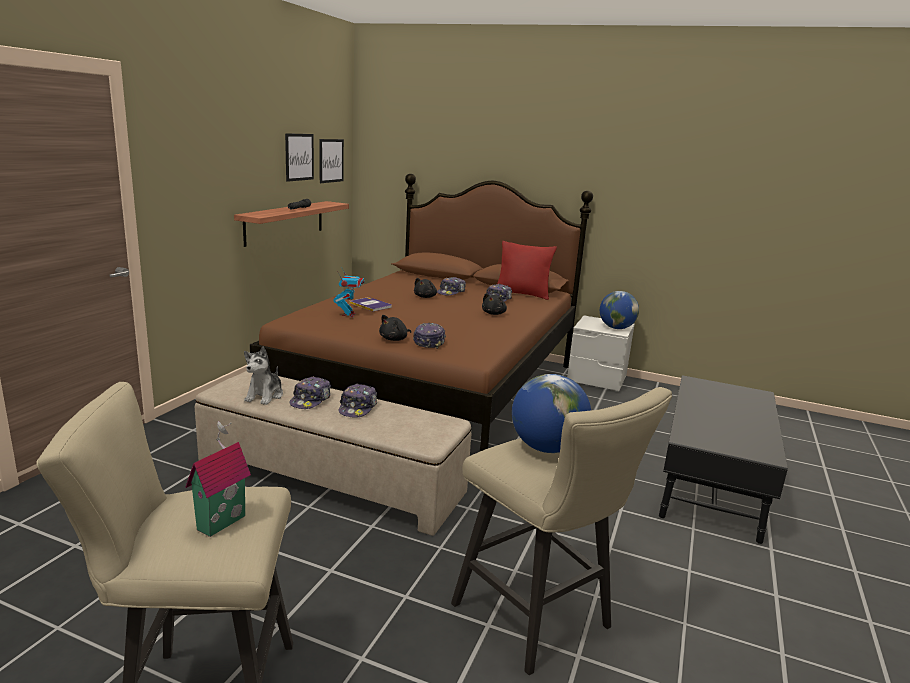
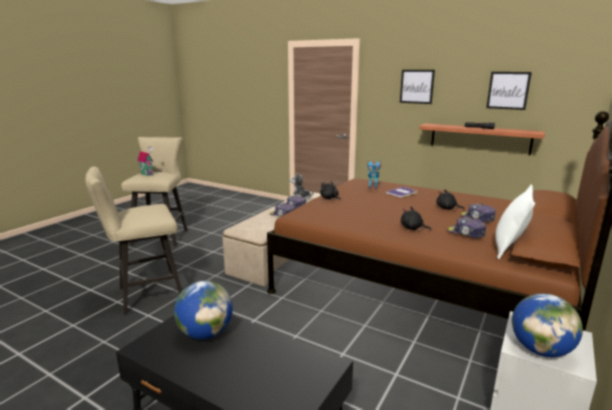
camera: 100 degrees right, 0 degrees up
(331, 160) = (561, 96): picture -> picture (416, 86)
(429, 342) = (324, 205): cap -> none
(522, 294) = (509, 248): red pillow -> white pillow
(547, 448) = (147, 210): globe -> globe (205, 333)

